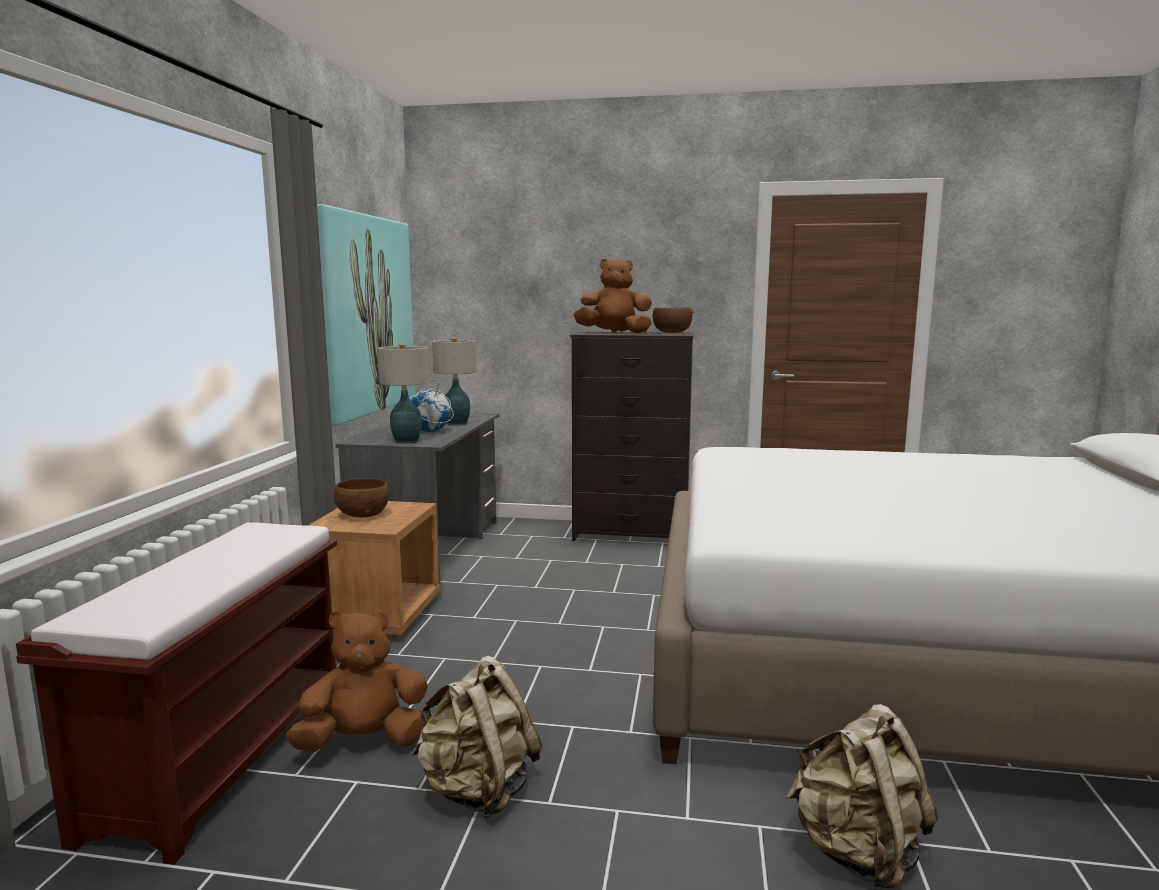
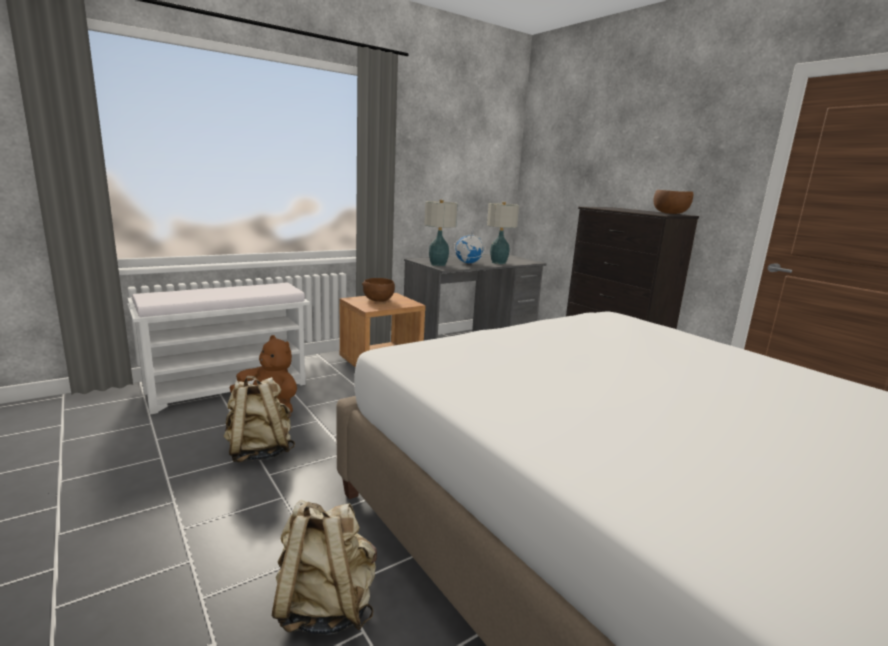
camera: 45 degrees right, 5 degrees up
(224, 752) = (229, 388): brown bench -> white bench
(364, 315) = (455, 181): picture -> none
(614, 333) = (616, 209): brown plush toy -> none

